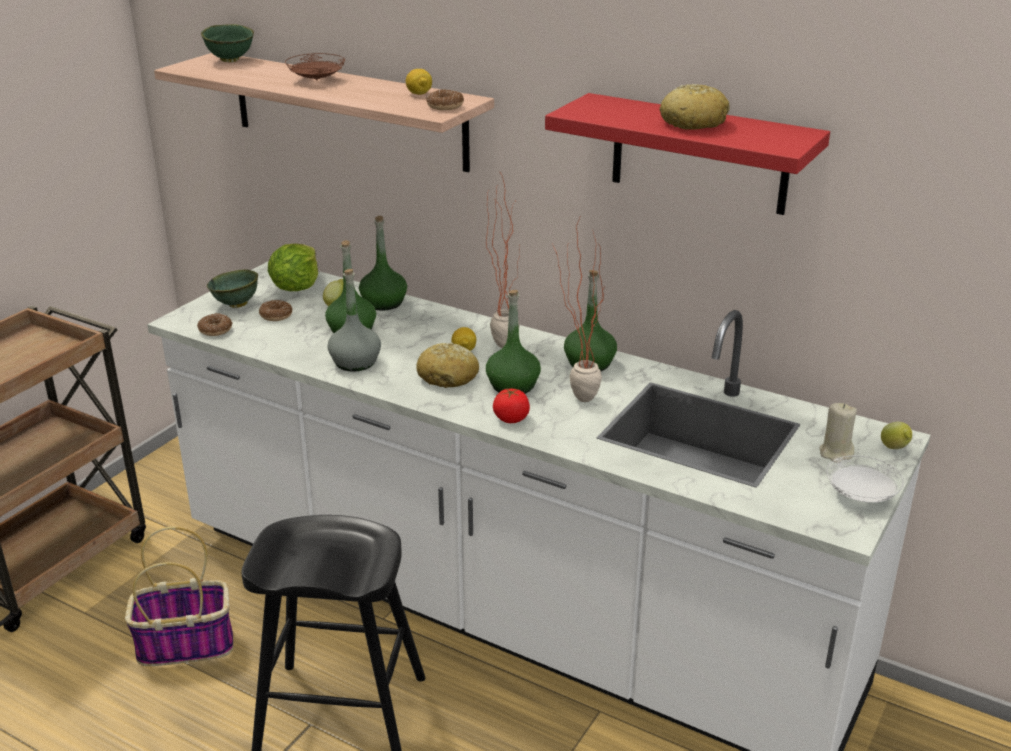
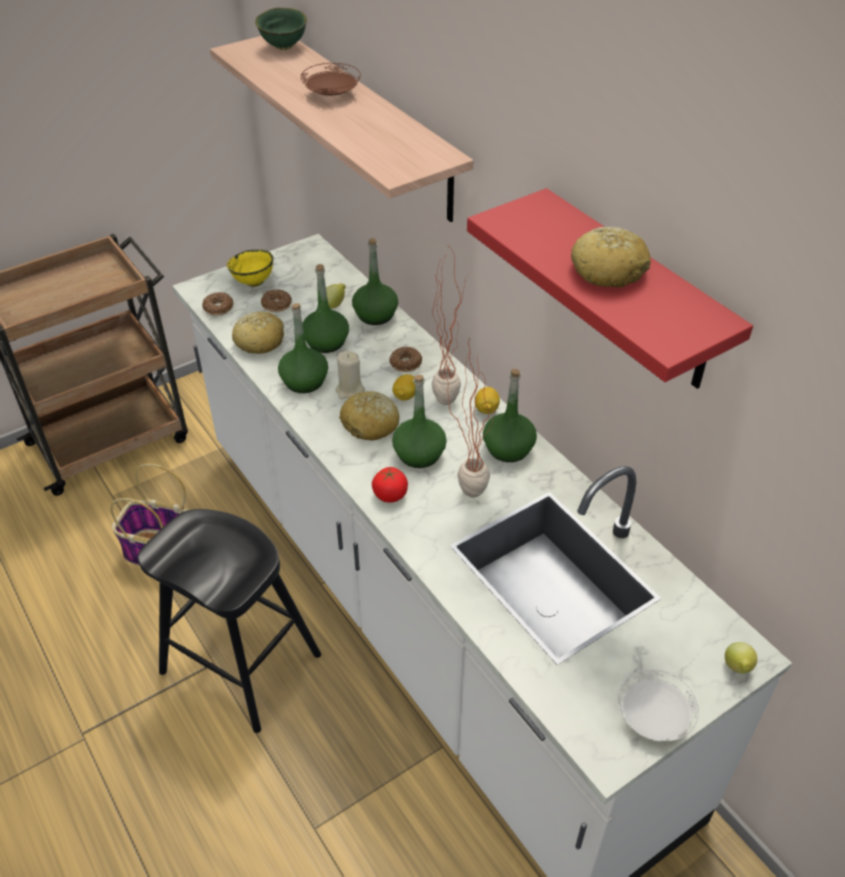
camera: 25 degrees right, 15 degrees up
(236, 305) = (253, 283): green bowl -> yellow bowl
(282, 344) = (259, 341): none -> bread
(296, 287) = (315, 274): lettuce -> none
(355, 362) = (304, 381): grey bottle -> green bottle
(419, 94) = (406, 137): lemon -> lemon (486, 409)
(445, 106) = (413, 164): donut -> donut (406, 363)
(836, 453) = (669, 651): beige candle -> beige candle (350, 391)

